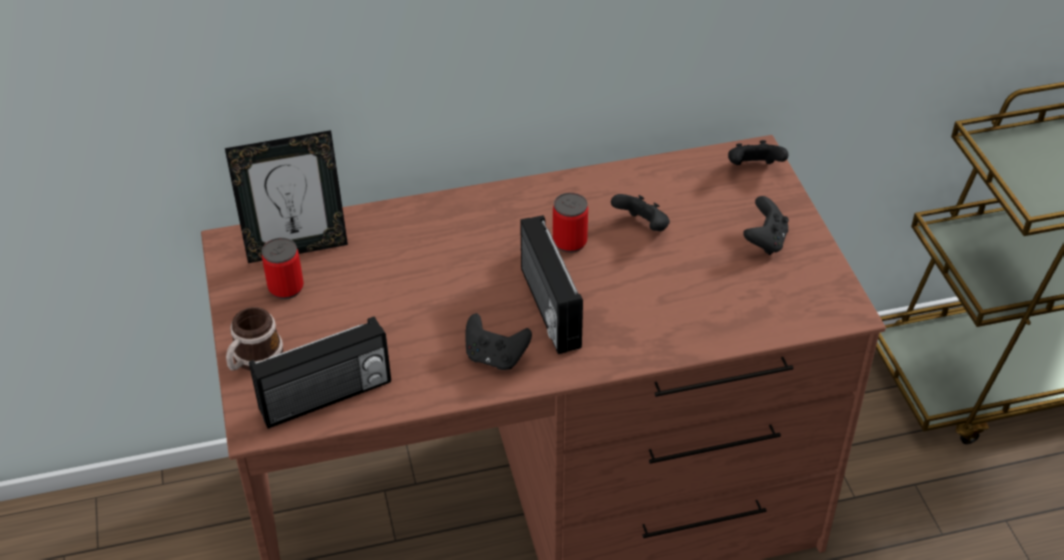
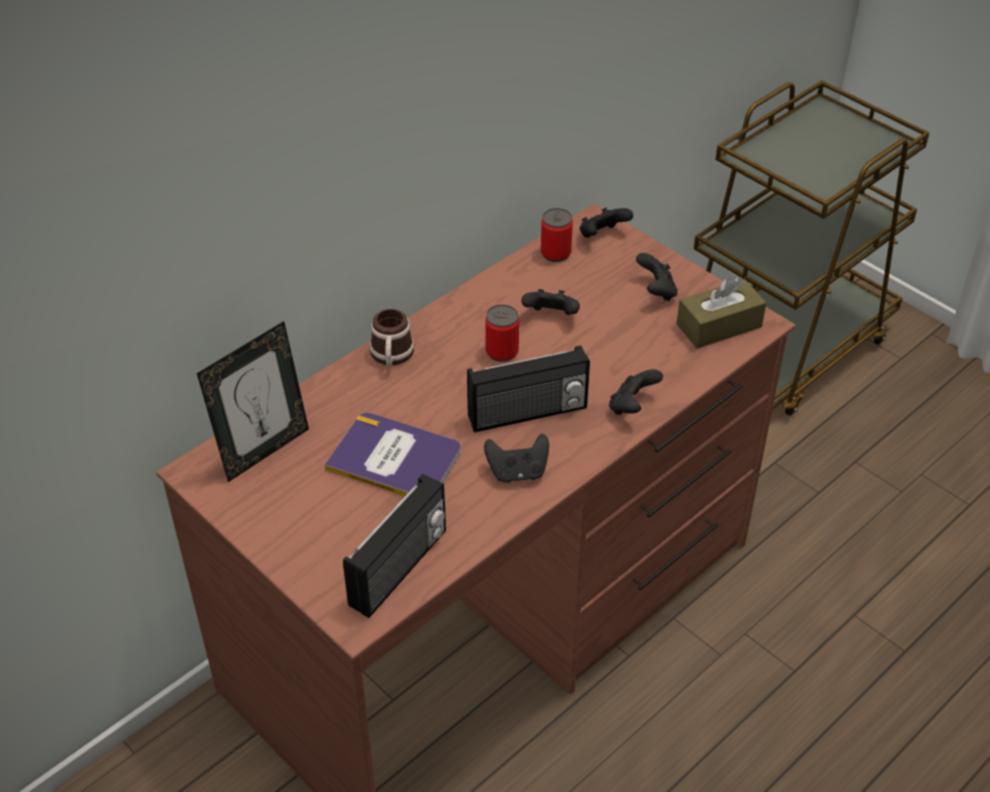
camera: 30 degrees left, 0 degrees up
(253, 359) = (305, 564): mug -> mug (391, 357)
(286, 288) = (283, 489): can -> can (555, 253)
(398, 300) = (395, 458): none -> book
(547, 308) = (528, 414): radio -> radio turned 60 degrees counterclockwise
(651, 341) = (632, 406): none -> black game controller
(802, 298) = (719, 325): none -> brown tissue box

